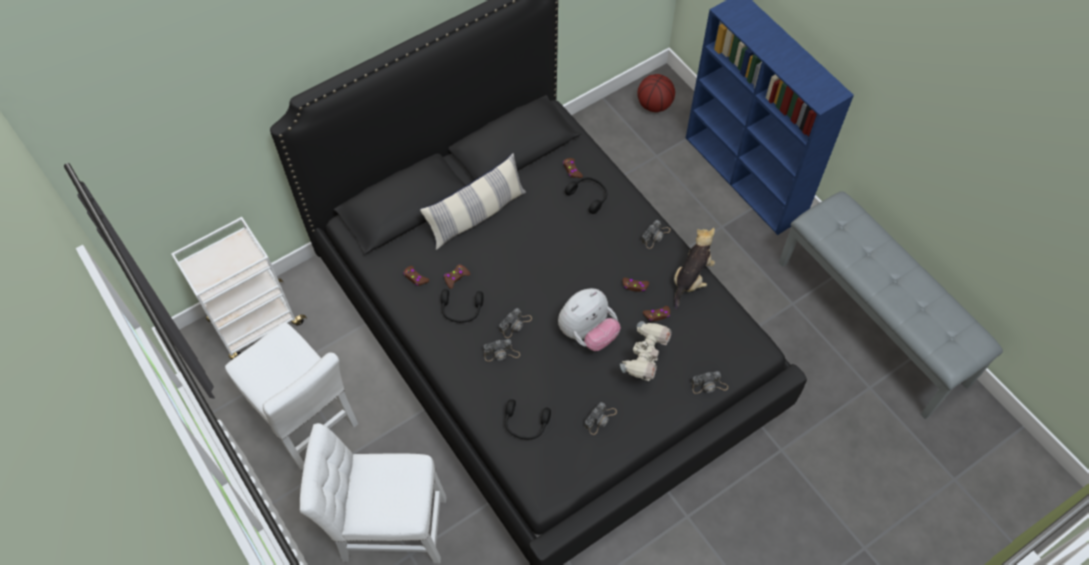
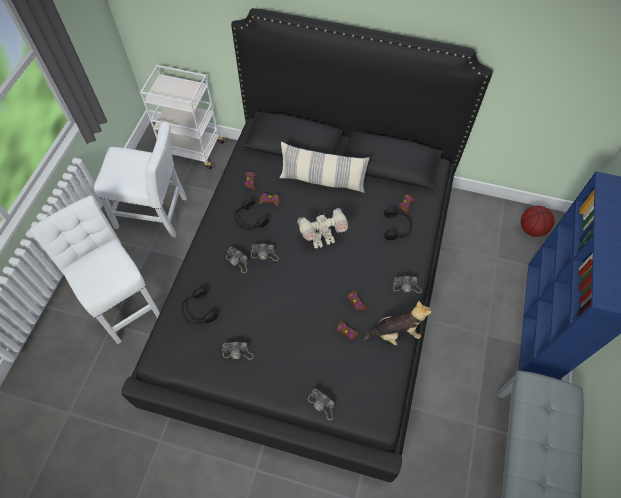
camera: 50 degrees right, 0 degrees up
(306, 420) = (155, 214): white chair -> white chair turned 90 degrees counterclockwise
(587, 333) = (295, 299): plush toy -> none
(643, 366) = (300, 351): toy robot -> toy robot (322, 239)

